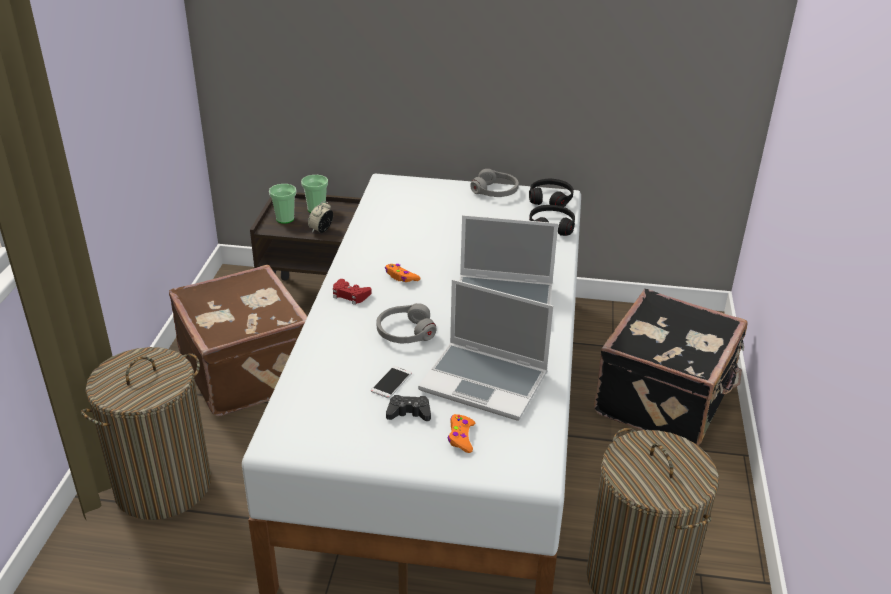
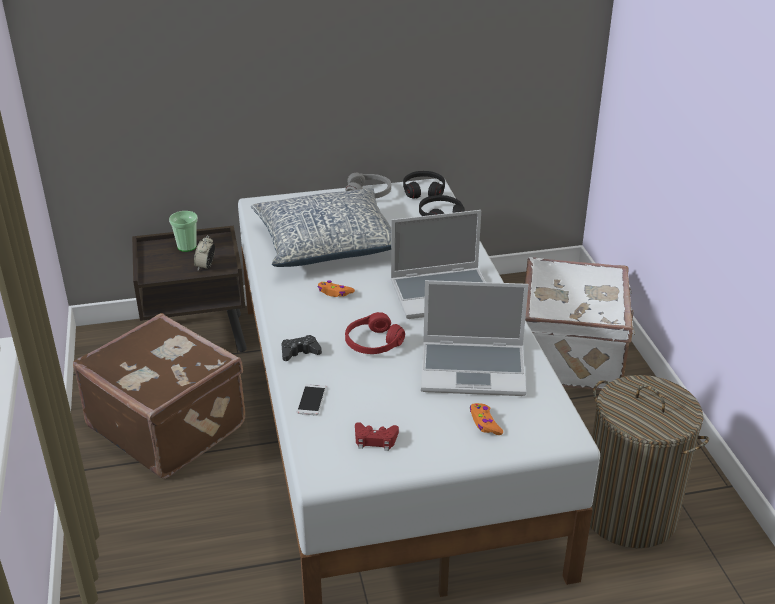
camera: 20 degrees left, 0 degrees up
(163, 486) = (148, 561): laundry basket -> none
(285, 219) = (161, 263): cup -> none
(350, 295) = (298, 320): red game controller -> red game controller (375, 440)
(391, 382) = (391, 391): phone -> phone (311, 400)
(405, 332) = (373, 343): grey headphones -> red headphones
(409, 413) = (425, 414): black game controller -> black game controller (300, 352)
(425, 230) = (327, 243): none -> pillow
(666, 399) = (571, 354): black suitcase -> white suitcase

